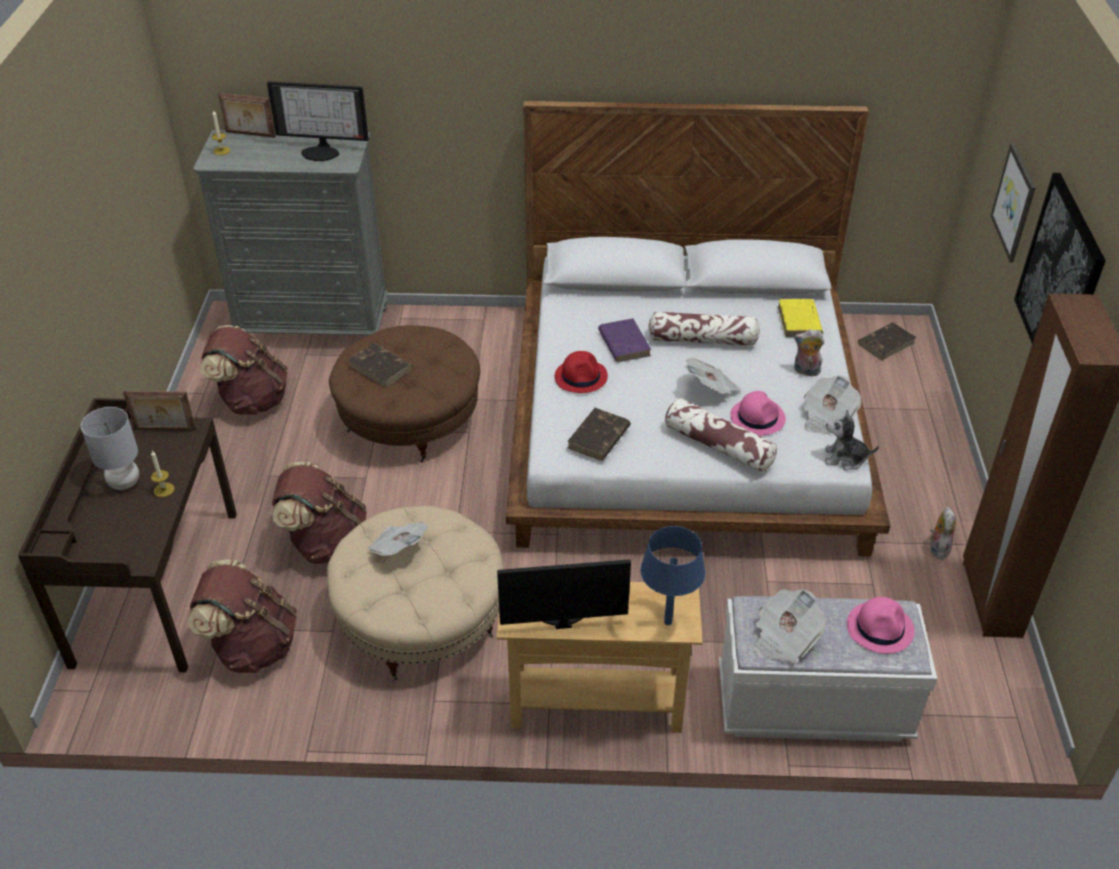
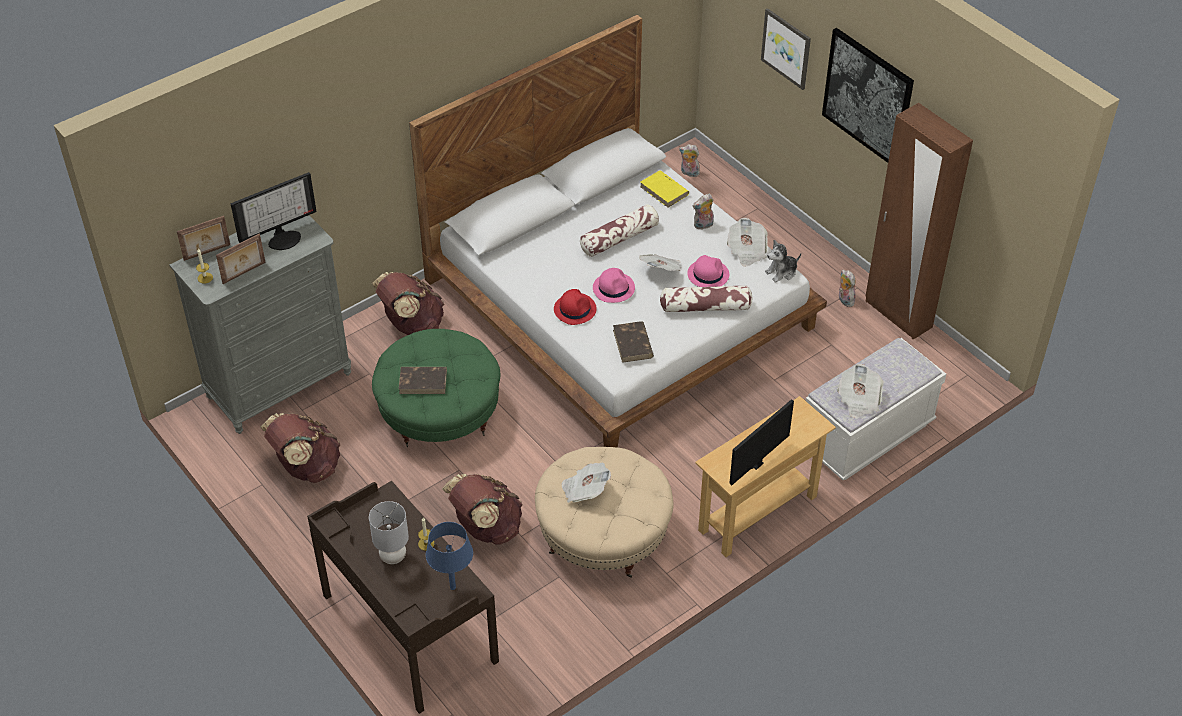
camera: 40 degrees left, 5 degrees up
(165, 430) = (371, 508): picture frame -> picture frame (244, 273)
(252, 646) = (520, 619): brown backpack -> brown backpack (412, 325)
(410, 419) = (439, 411): brown ottoman -> green ottoman
(624, 343) = (574, 269): purple book -> none
(668, 622) = (807, 427): blue table lamp -> blue table lamp (452, 587)
(880, 628) = (898, 363): pink hat -> pink hat (613, 288)
(886, 343) = (689, 173): brown book -> plush toy

